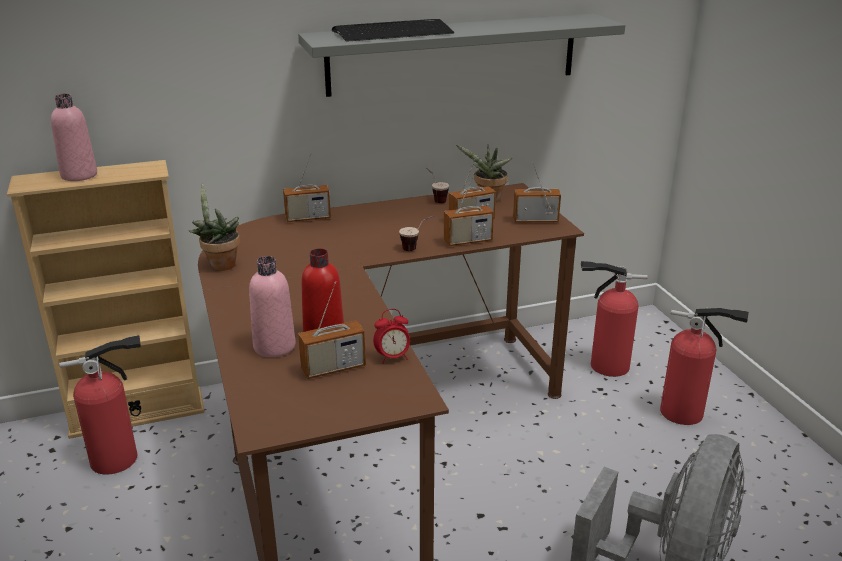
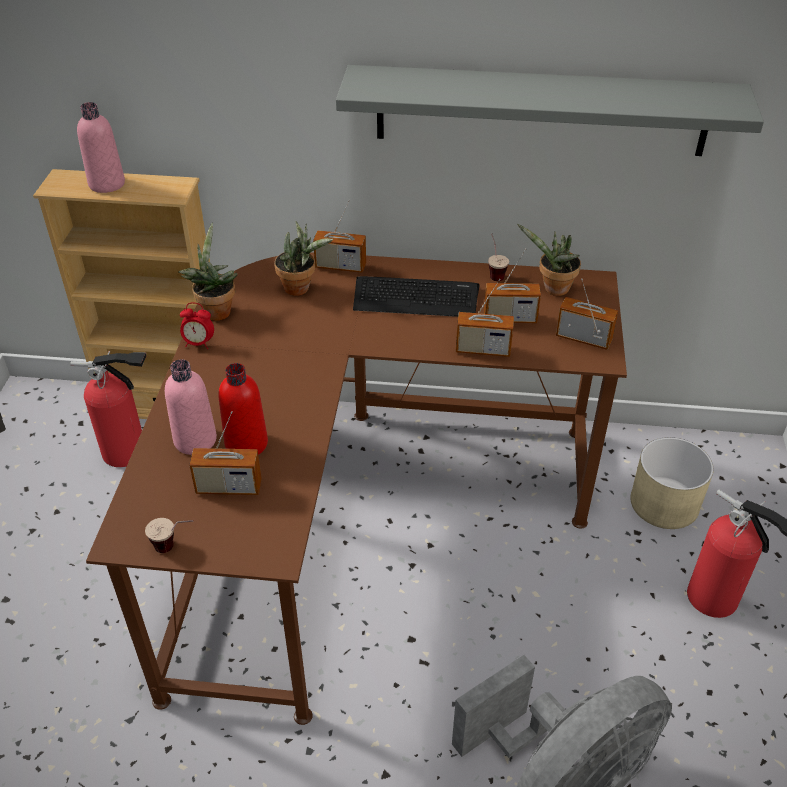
camera: 25 degrees right, 15 degrees up
(285, 237) = (301, 288): none -> potted plant
(392, 357) = (291, 493): alarm clock -> alarm clock (199, 343)
(393, 33) = (450, 86): keyboard -> keyboard (415, 298)
(417, 247) = (421, 343): cup -> cup (175, 547)
(605, 365) = (664, 503): fire extinguisher -> beige planter

